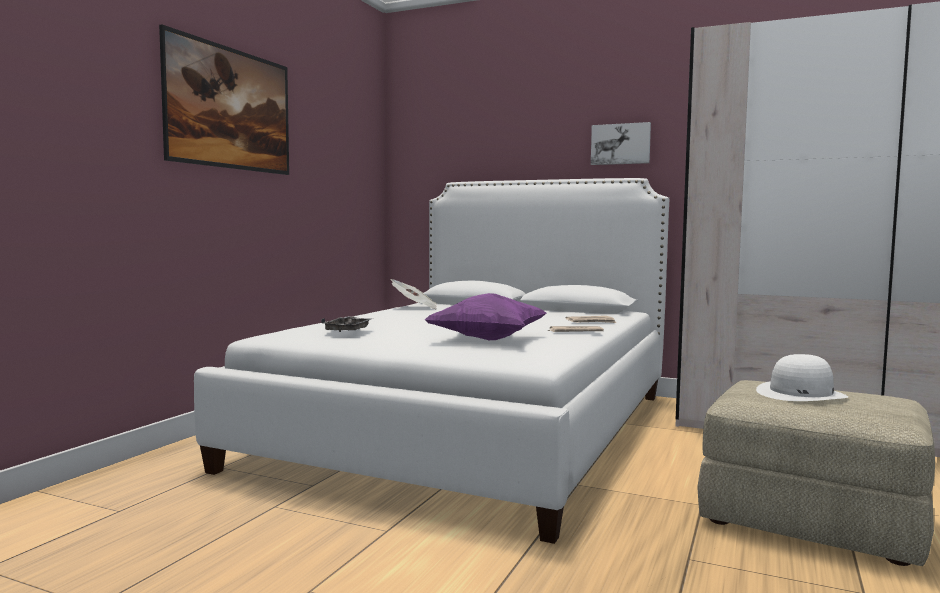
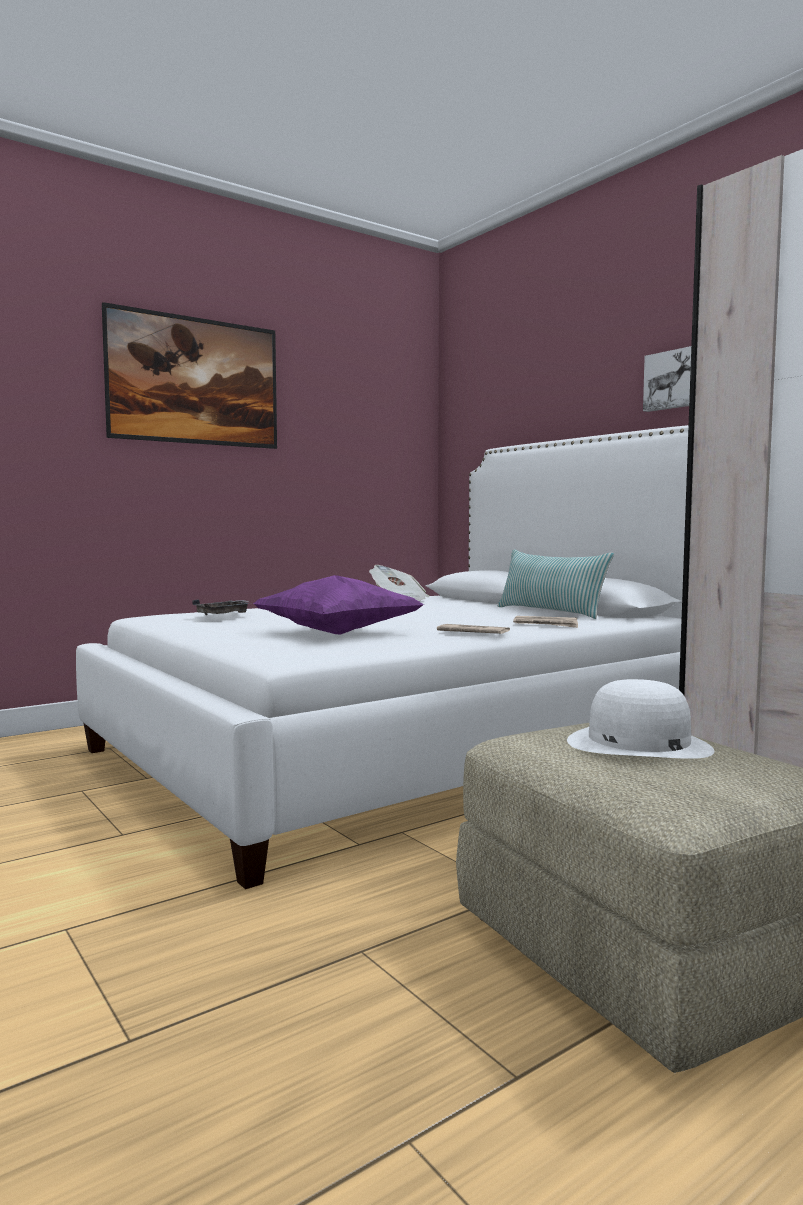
camera: 30 degrees right, 0 degrees up
(555, 312) = (550, 612): none -> pillow

